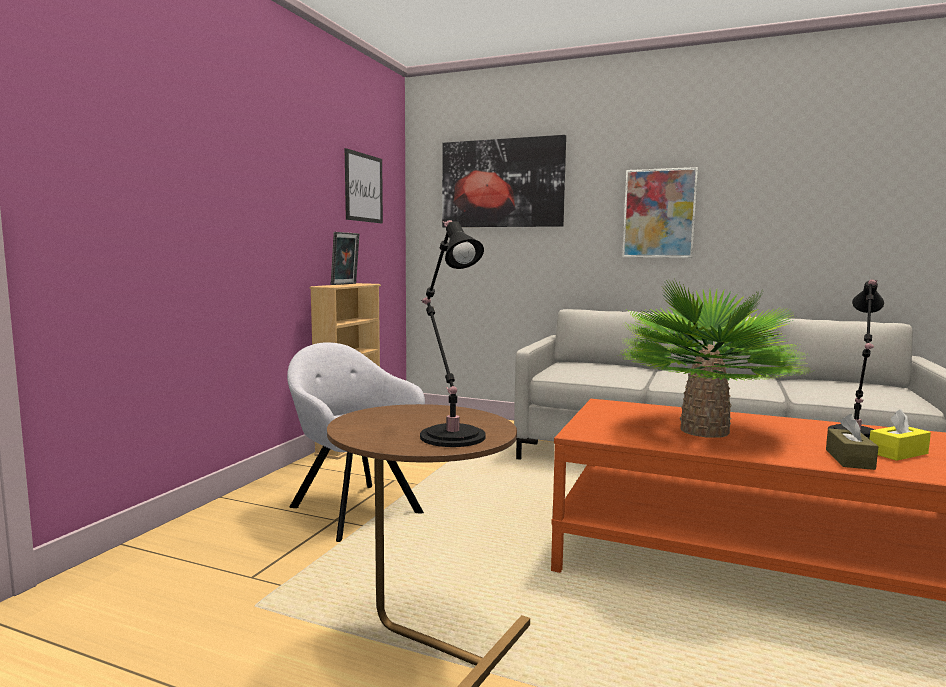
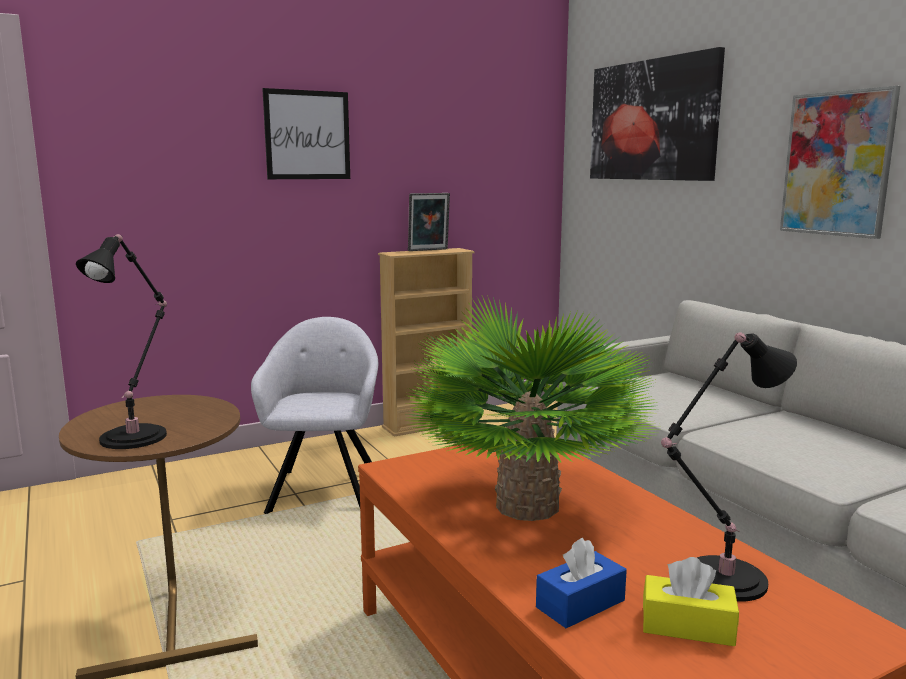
camera: 40 degrees right, 5 degrees up
(363, 188) = (479, 137): picture -> picture (307, 135)
(849, 459) = (580, 604): brown tissue box -> blue tissue box

